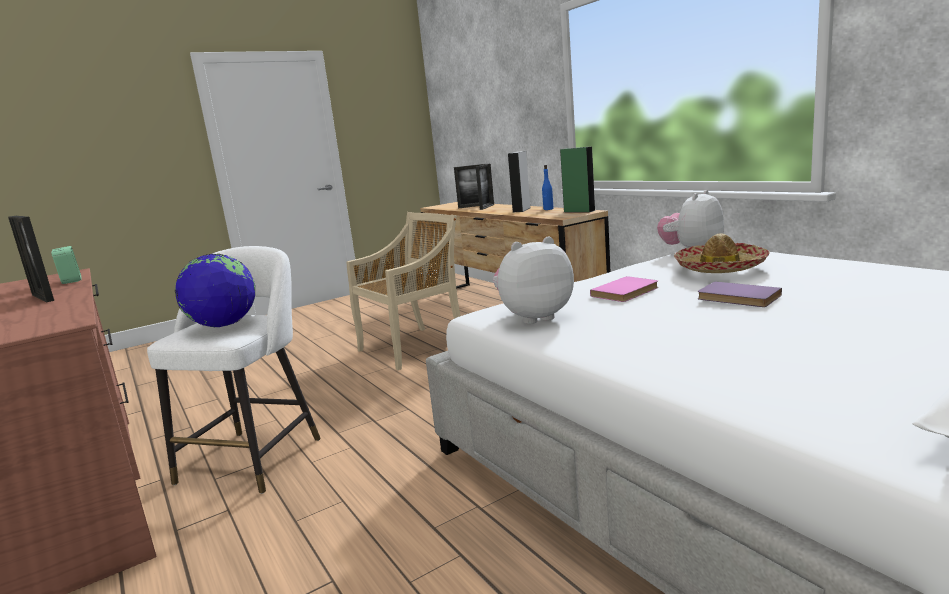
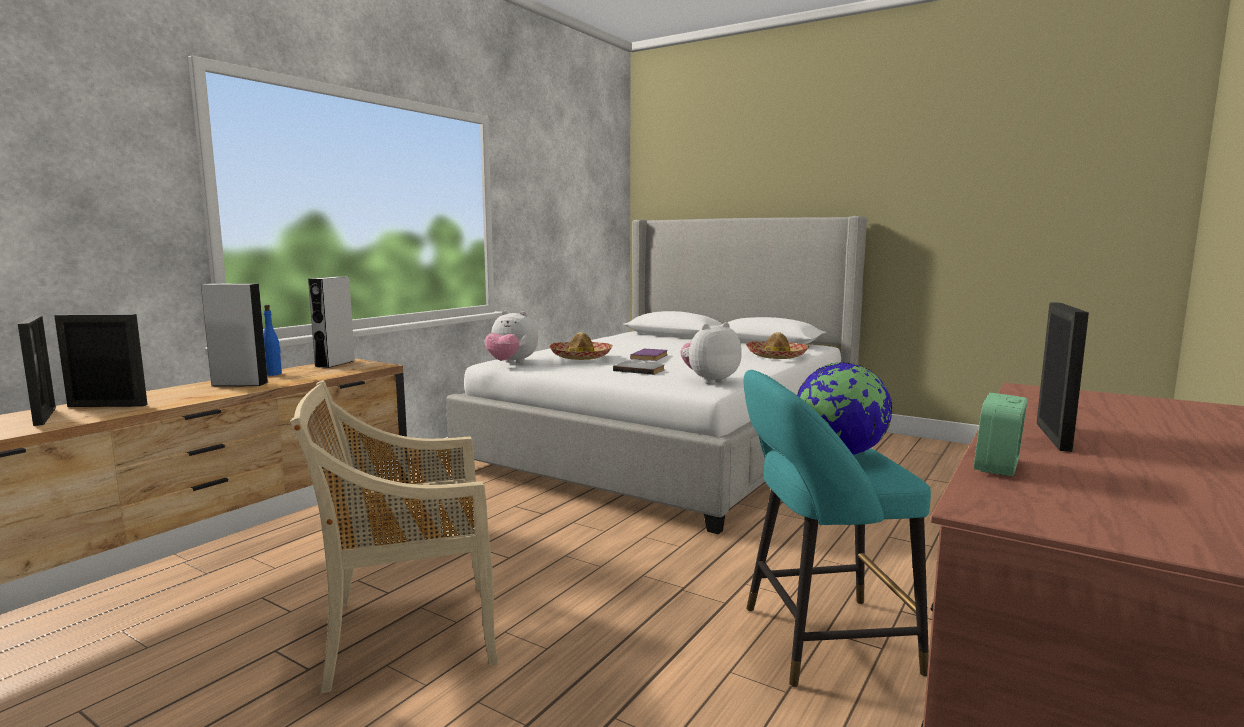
camera: 115 degrees left, 5 degrees down
(255, 456) = (819, 640): white stool -> turquoise stool
(414, 347) = (408, 633): beige chair -> beige chair turned 45 degrees counterclockwise
(533, 317) = (709, 381): plush toy -> plush toy turned 105 degrees clockwise
(579, 211) = (335, 363): green speaker -> grey speaker
(627, 292) = (640, 370): pink book -> grey book
(768, 391) = (776, 356): none -> hat

